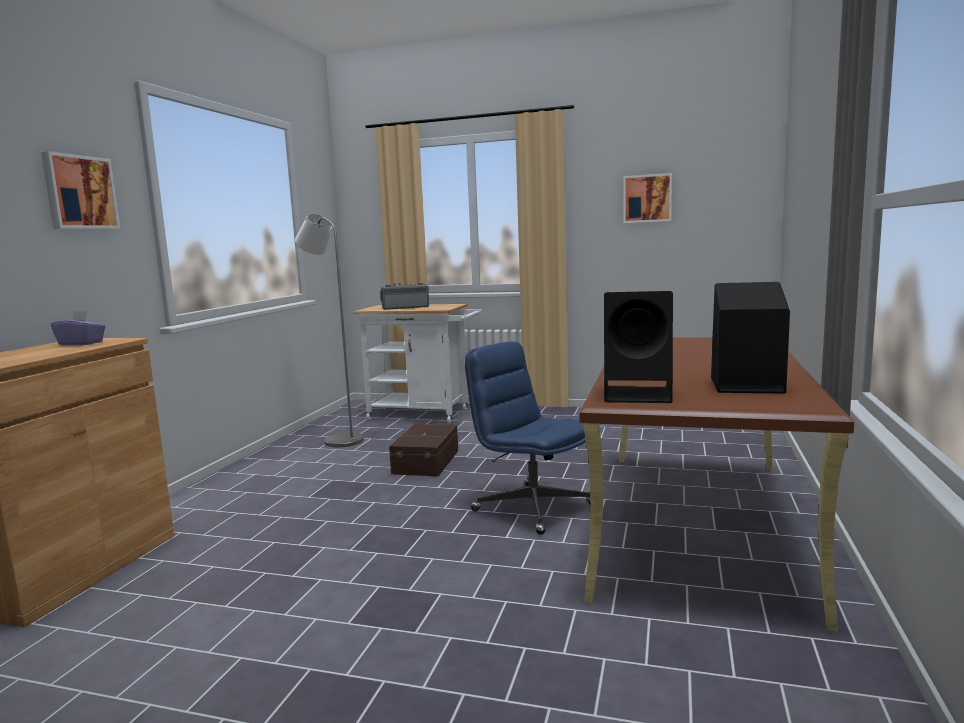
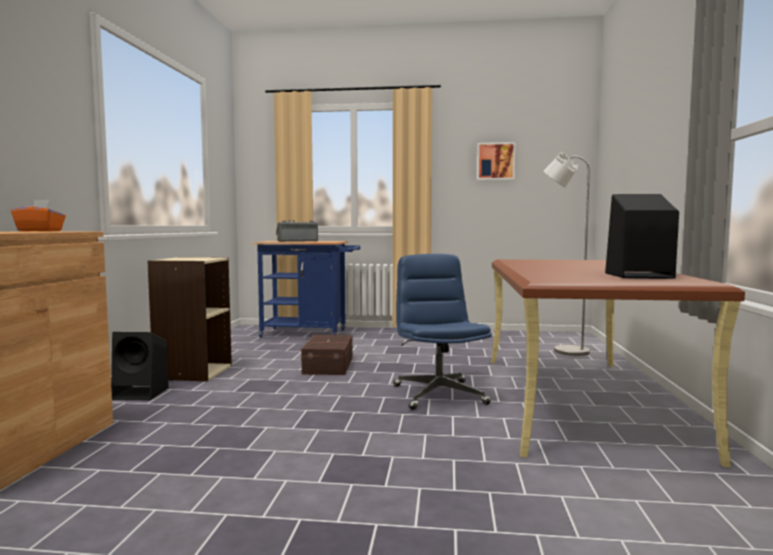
camera: 10 degrees left, 5 degrees down
(79, 192) = (38, 98): picture -> none
(81, 343) = (40, 231): purple tissue box -> orange tissue box
(277, 469) = (193, 372): none -> beige bookcase
(338, 440) = (241, 351): grey floor lamp -> grey floor lamp (564, 351)
(424, 414) = (309, 333): white cart -> blue cart
(532, 507) = (438, 394): blue office chair -> blue office chair turned 45 degrees clockwise
(639, 394) = (563, 278): black speaker -> black speaker (142, 393)

